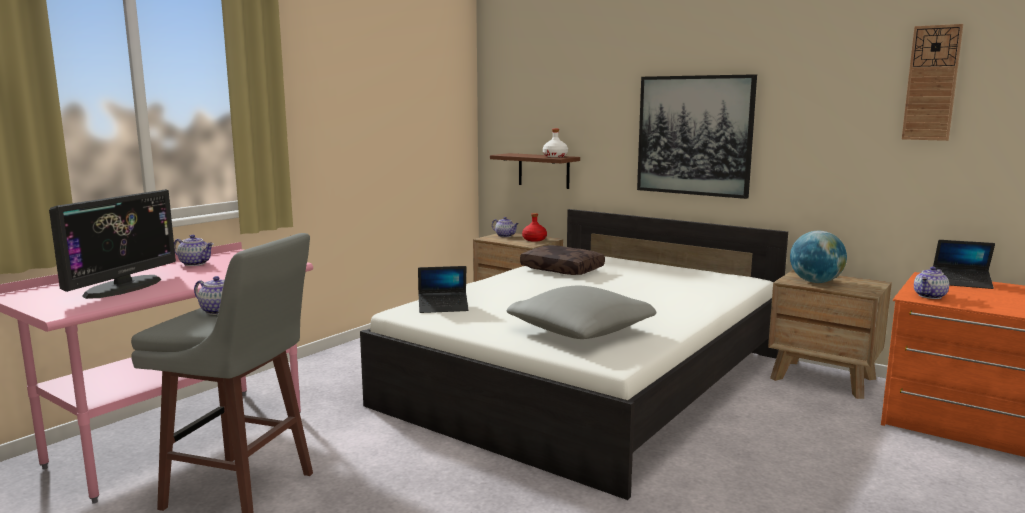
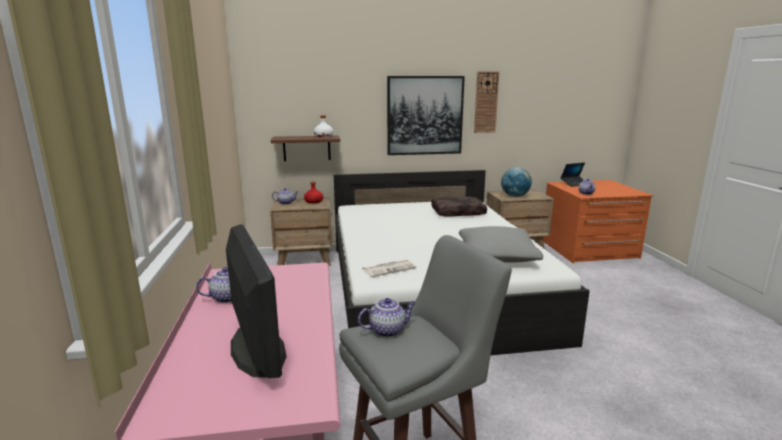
camera: 45 degrees left, 5 degrees up
(443, 307) = (389, 268): laptop -> newspaper
(563, 269) = (376, 219): brown pillow -> brown pillow (458, 212)
(931, 83) = (552, 82): wall clock -> wall clock (486, 102)

